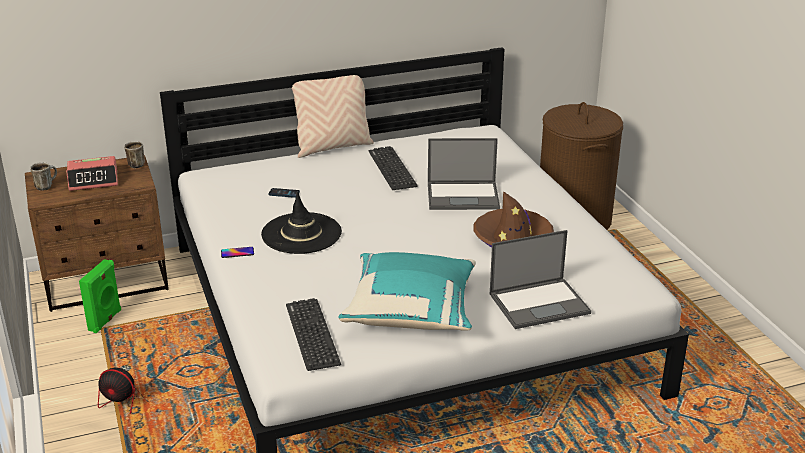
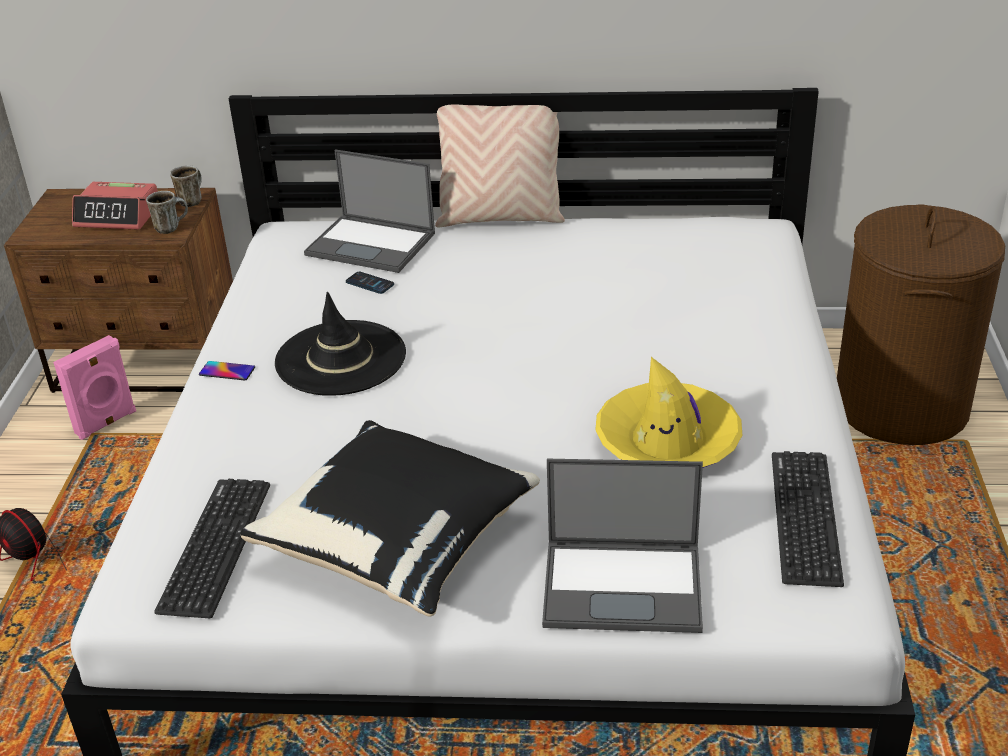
camera: 25 degrees right, 5 degrees up
(46, 186) = (54, 214): mug -> mug (171, 227)
(106, 320) = (106, 423): green speaker -> pink speaker
(392, 169) = (560, 271): keyboard -> keyboard (805, 517)
(411, 311) = (400, 543): turquoise pillow -> black pillow
(464, 196) = (639, 342): laptop -> laptop (372, 244)
(512, 238) = (668, 441): brown hat -> yellow hat

